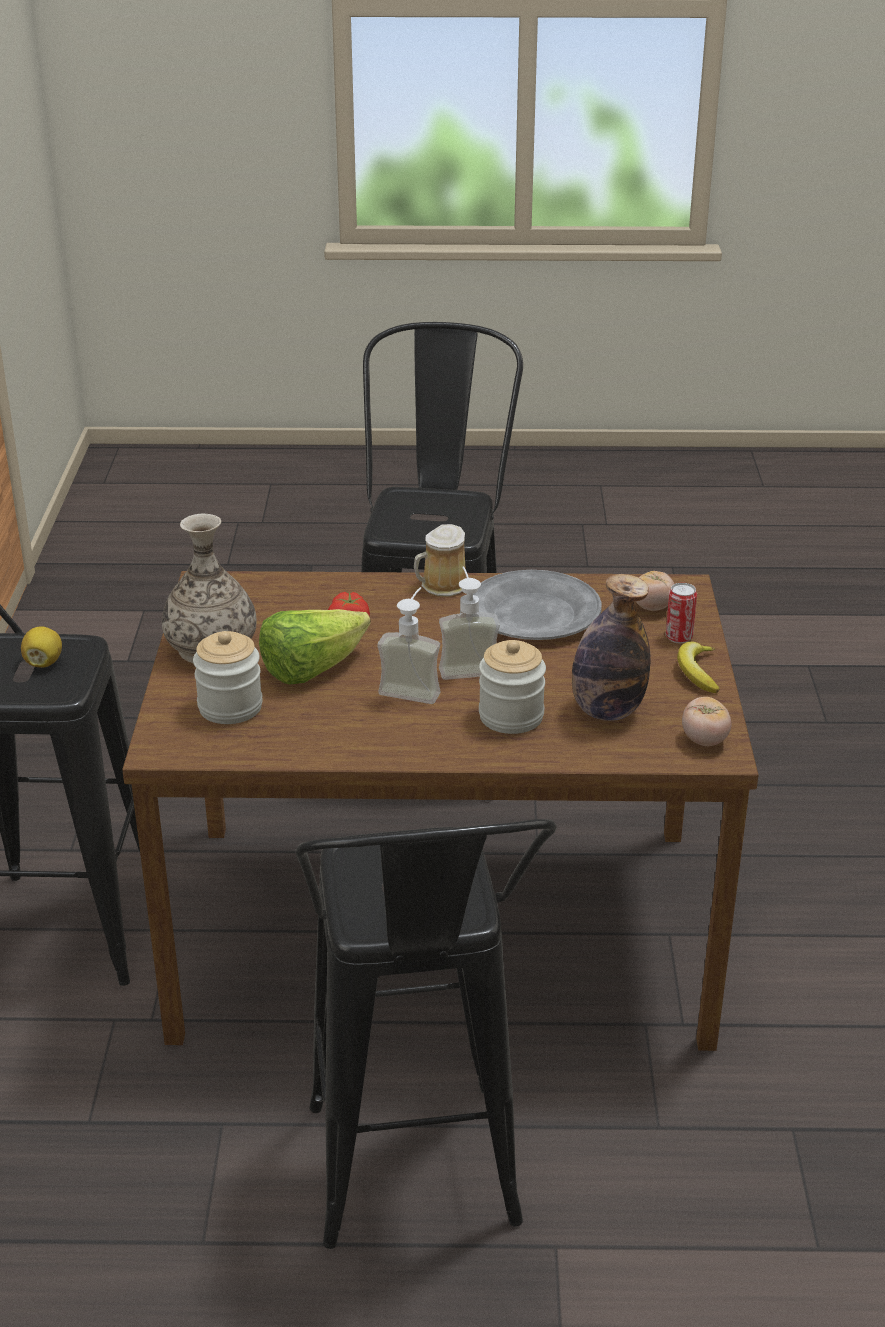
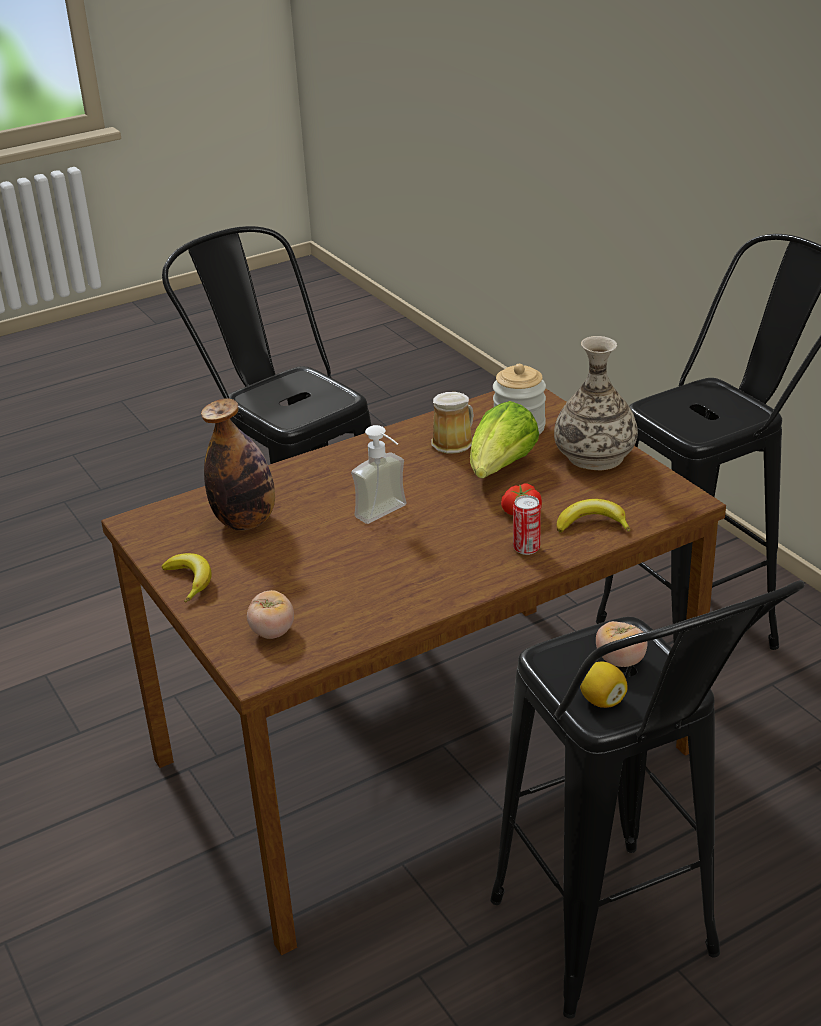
camera: 150 degrees right, 0 degrees up
(43, 662) = (699, 418): lemon -> lemon (602, 700)
(307, 593) = (592, 524): none -> banana
(413, 687) = (409, 485): soap dispenser -> none
(441, 586) = (489, 576): mug -> mug (454, 442)
(511, 716) = (315, 492): jar -> none
(534, 612) = (378, 583): grey plate -> none
(679, 637) = (227, 609): can -> can (526, 548)
(704, 740) = (154, 527): tomato -> tomato (620, 661)

